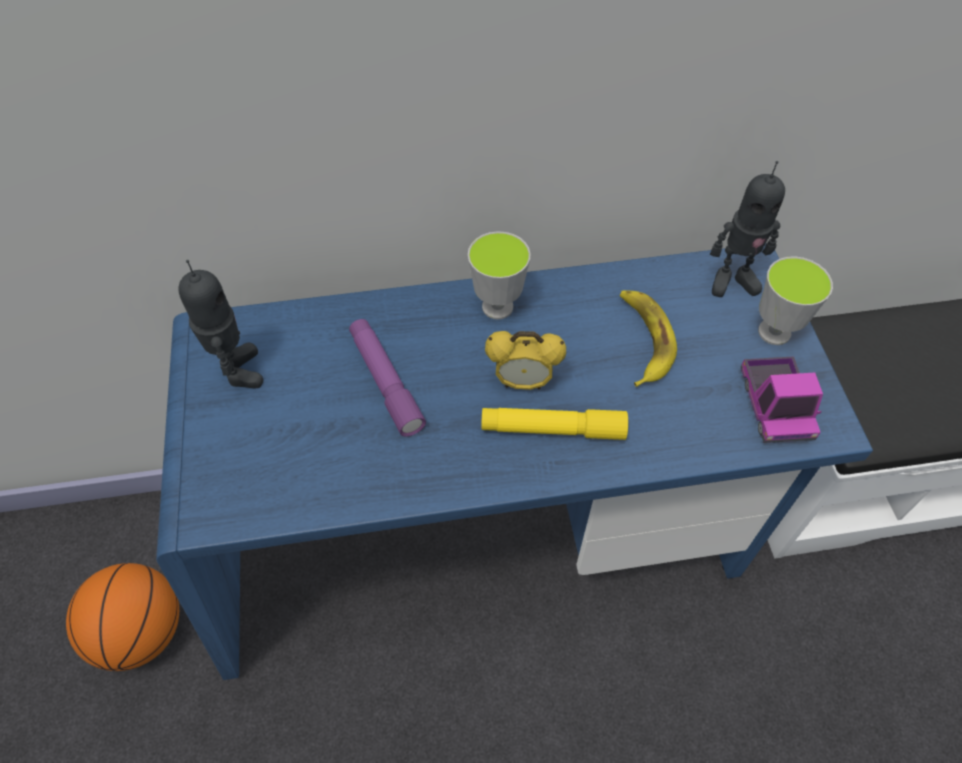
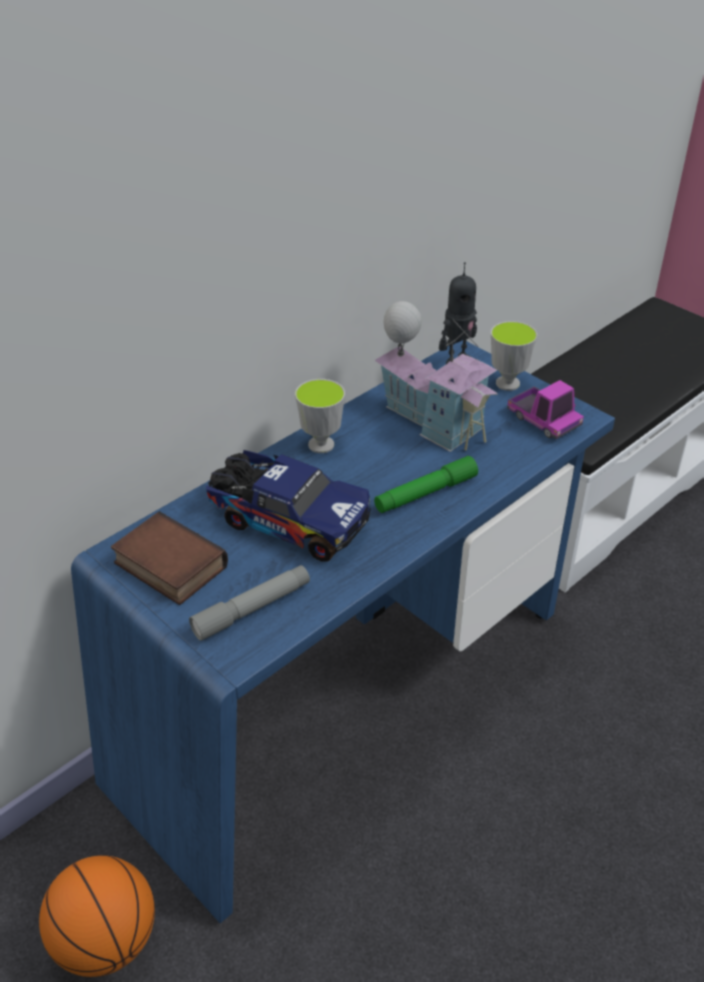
camera: 35 degrees left, 15 degrees down
(238, 371) = (167, 566): toy robot -> book
(265, 468) = (252, 609): none -> grey flashlight
(385, 382) = (287, 520): purple flashlight -> toy truck
(523, 382) = (381, 478): alarm clock -> none
(552, 429) = (425, 493): yellow flashlight -> green flashlight
(643, 339) = (434, 421): banana -> toy house

